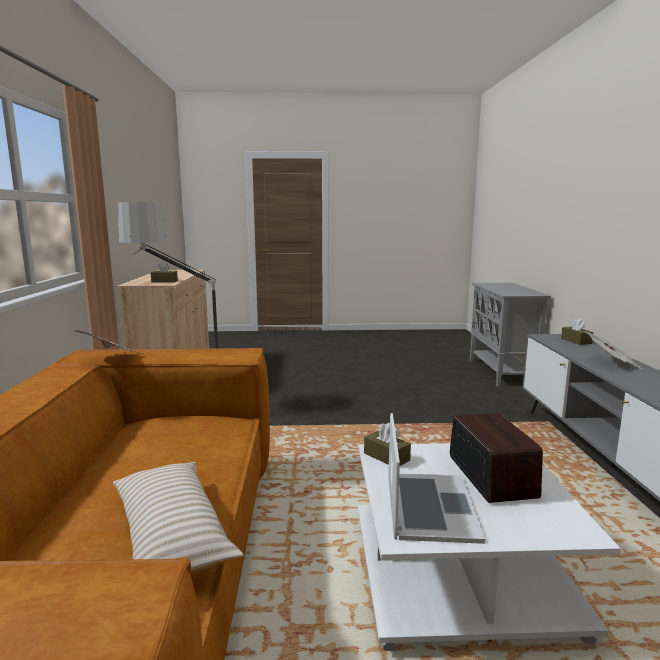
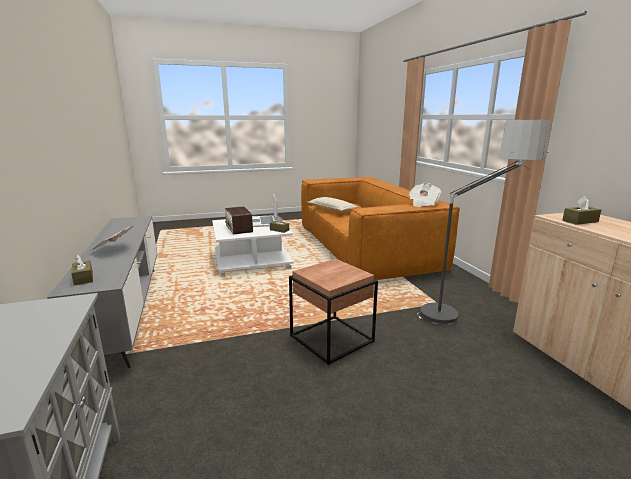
camera: 165 degrees right, 5 degrees up
(348, 411) = (331, 339): none -> brown side table

